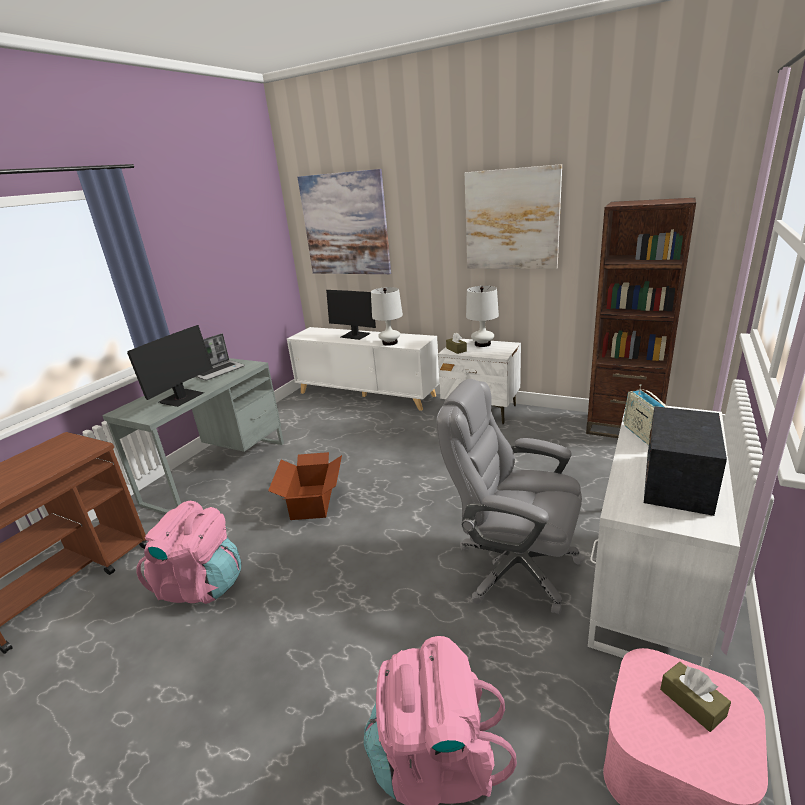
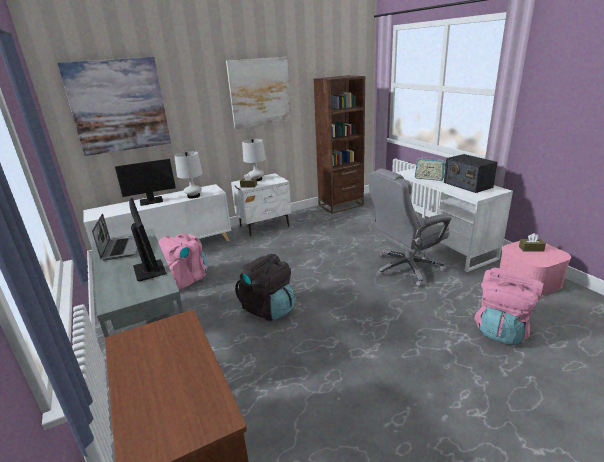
camera: 55 degrees left, 0 degrees up
(201, 585) = (300, 383): pink backpack -> pink backpack (185, 280)
(313, 501) = (268, 309): cardboard box -> black backpack

